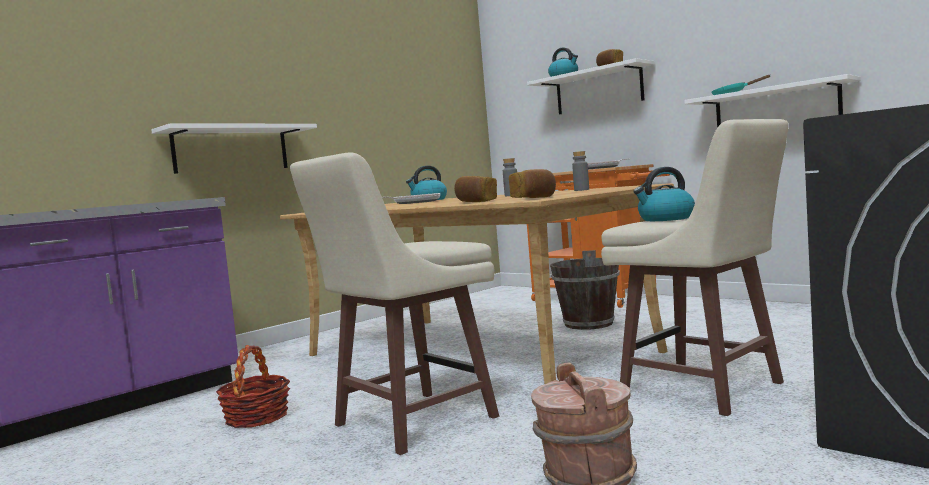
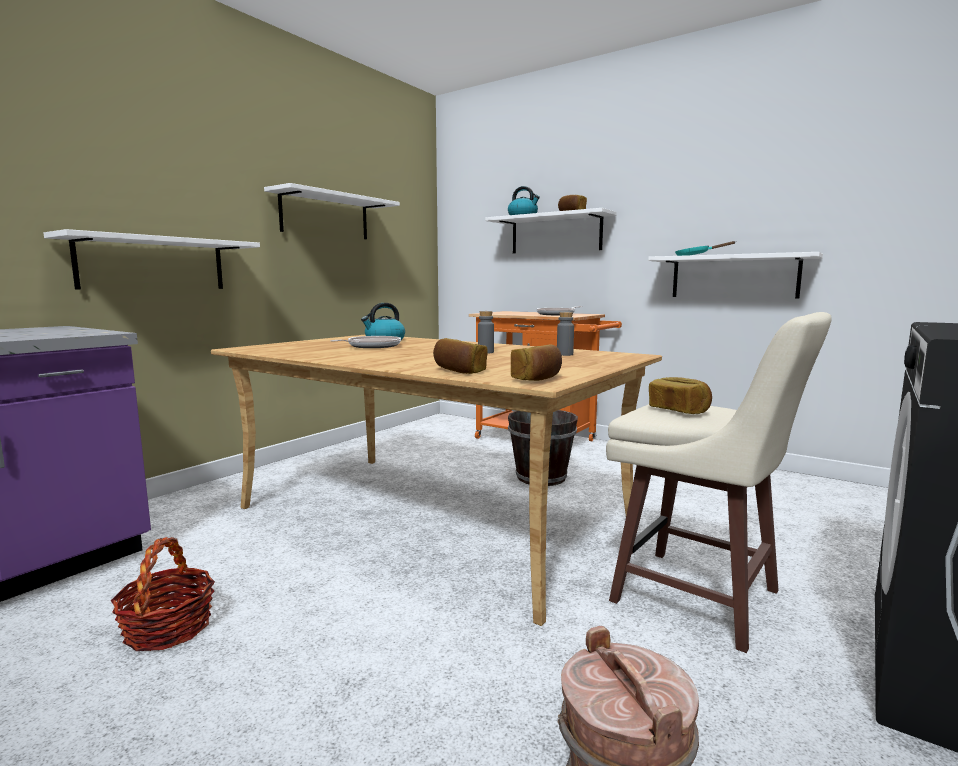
camera: 10 degrees left, 5 degrees up
(374, 97) = (325, 216): none -> white shelf
(410, 423) = (371, 649): beige stool -> none
(666, 219) = (679, 410): kettle -> bread

